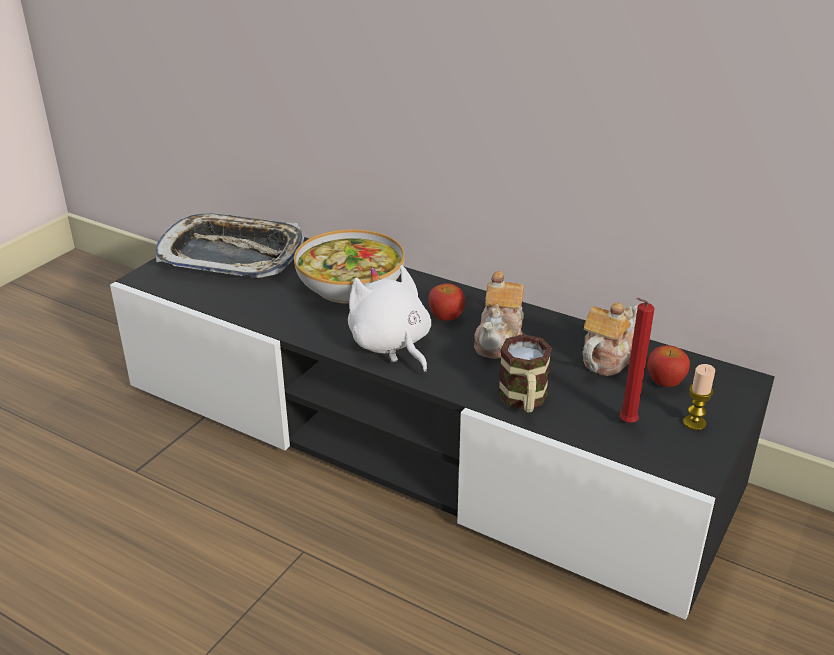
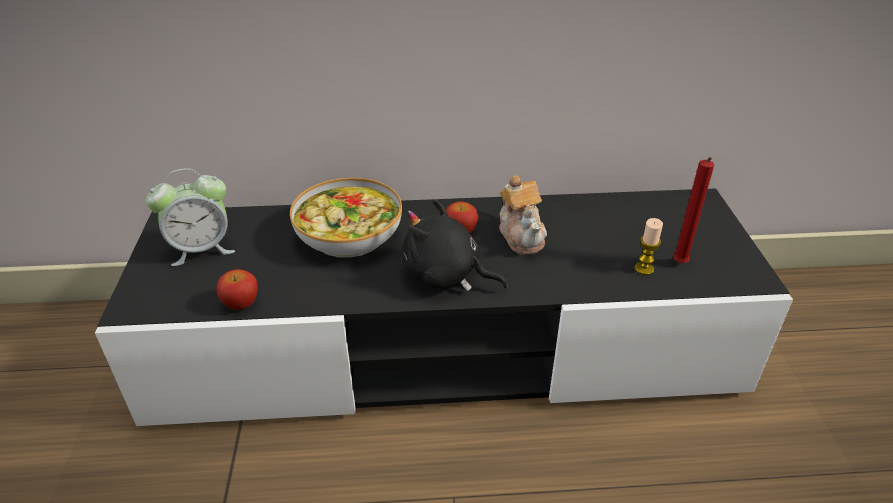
camera: 35 degrees left, 5 degrees up
(232, 255) = (201, 249): tray -> alarm clock
(391, 345) = (446, 276): white plush toy -> black plush toy
(524, 401) = (596, 278): mug -> none
(608, 358) = (609, 218): teapot -> none
(665, 382) = (664, 221): apple -> apple (241, 304)
(694, 423) = (715, 244): candle -> candle (644, 269)

